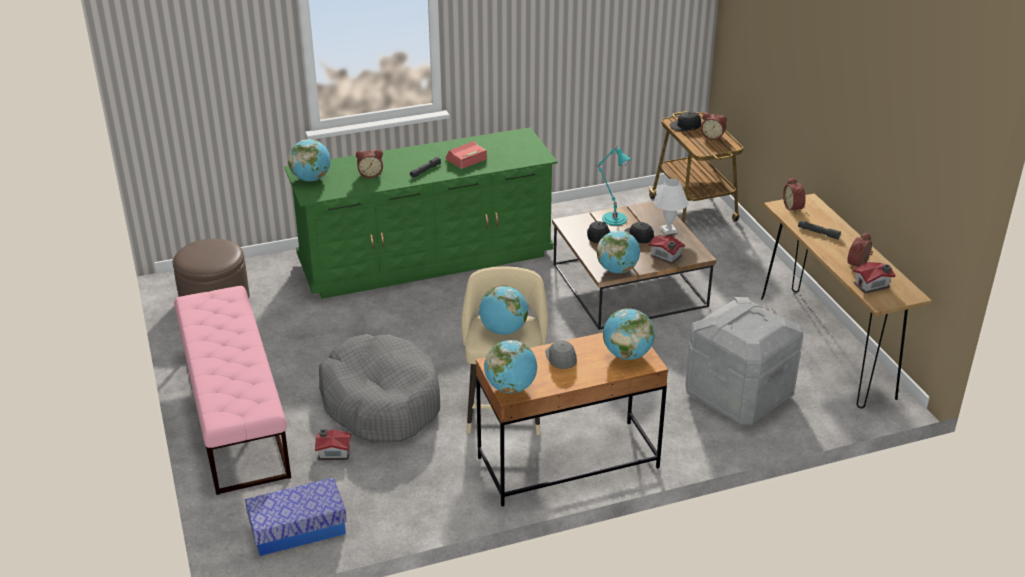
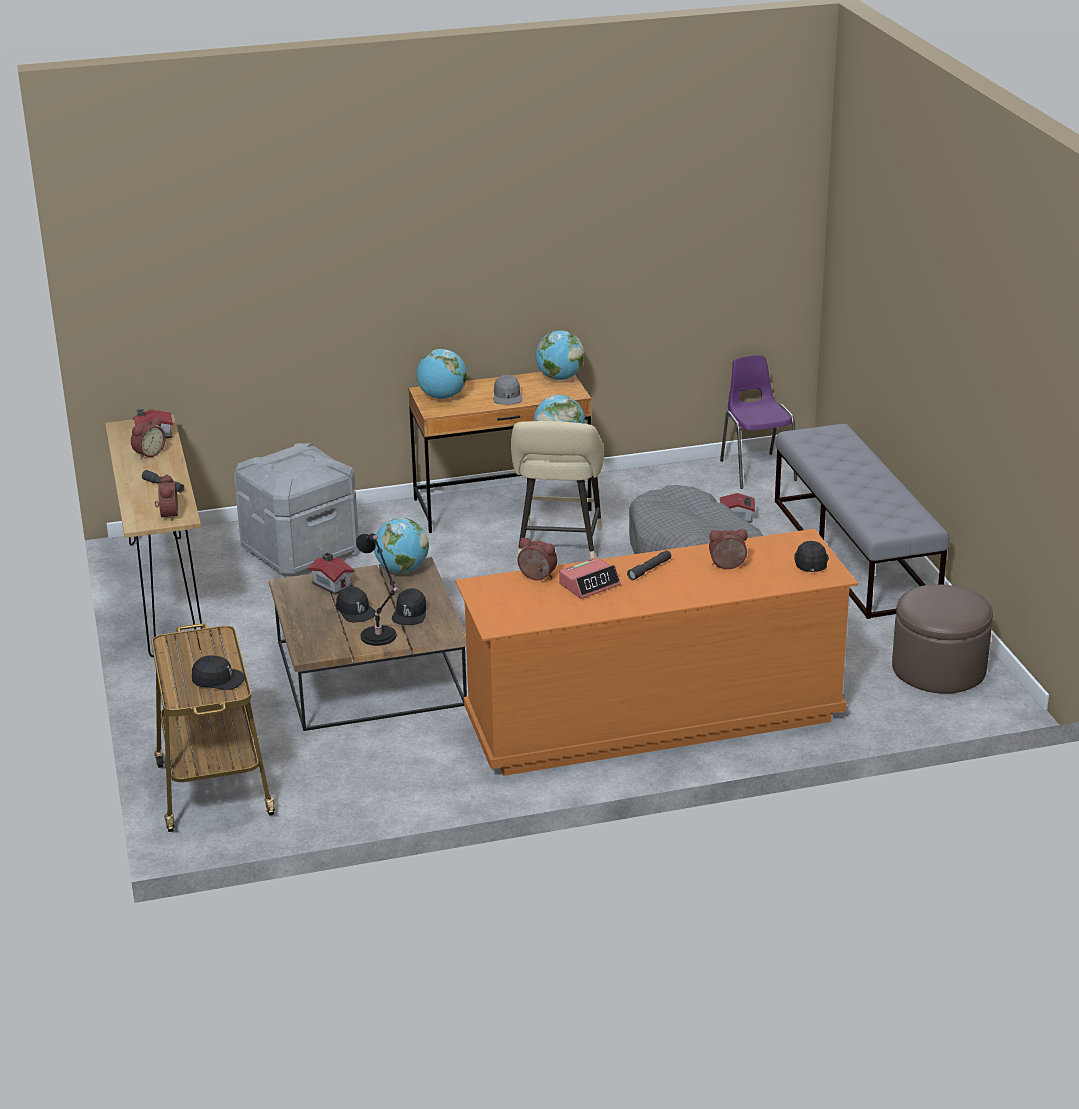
camera: 175 degrees left, 5 degrees down
(235, 411) = (854, 552): pink bench -> grey bench
(298, 529) = (757, 470): storage box -> purple chair
(311, 179) = (811, 562): globe -> black cap
(426, 259) = (653, 718): green dresser -> orange dresser
(613, 218) = (380, 637): turquoise table lamp -> black table lamp
(668, 230) = (309, 618): white table lamp -> none
(712, 137) = (185, 660): alarm clock -> alarm clock (536, 577)

